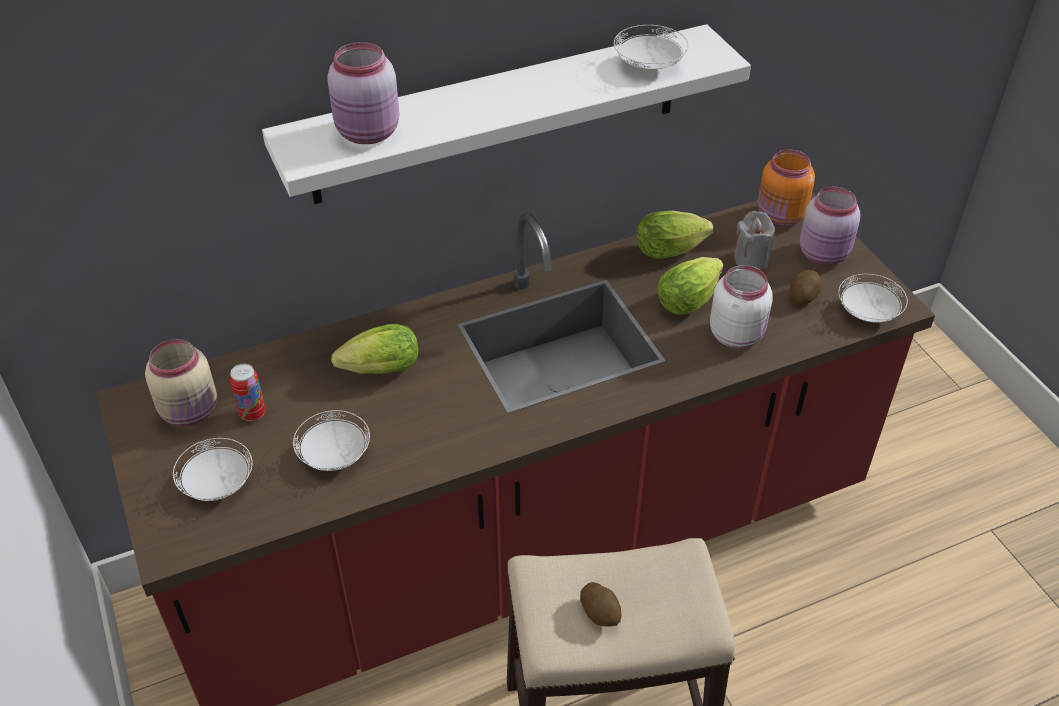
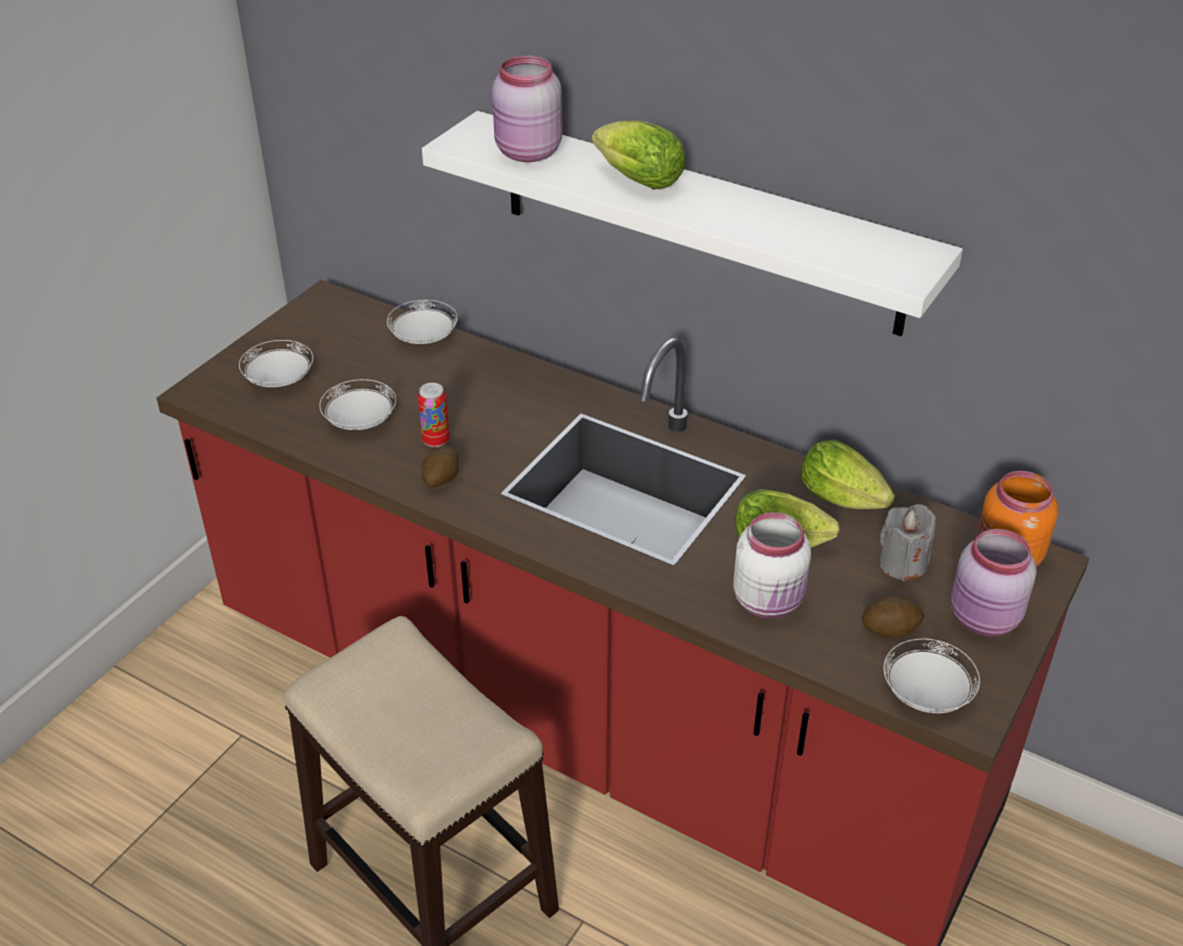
camera: 55 degrees right, 5 degrees down
(191, 411) = (341, 330): beige jar -> none
(252, 413) = (367, 359): can -> can (435, 440)
(377, 371) = (476, 397): lettuce -> lettuce (634, 179)
(600, 613) = (384, 704): potato -> potato (441, 479)
(648, 65) = (829, 242): white plate -> white plate (424, 338)

